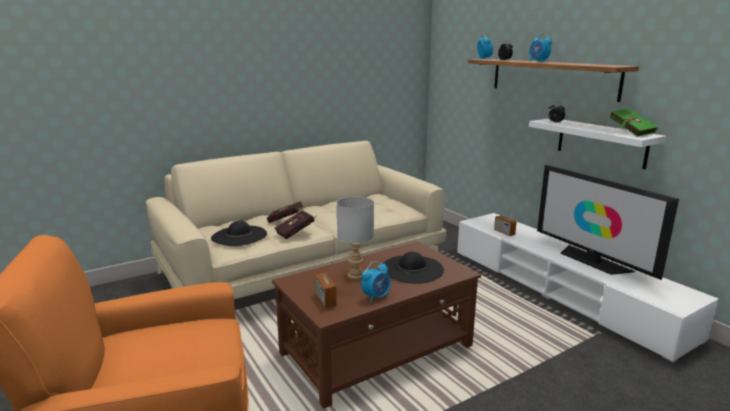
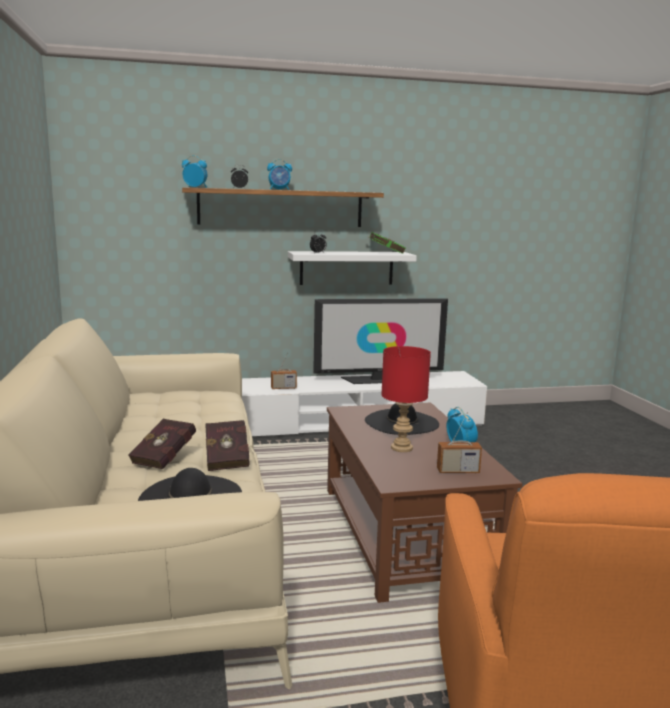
camera: 70 degrees left, 5 degrees down
(356, 276) = (401, 447): grey table lamp -> red table lamp

